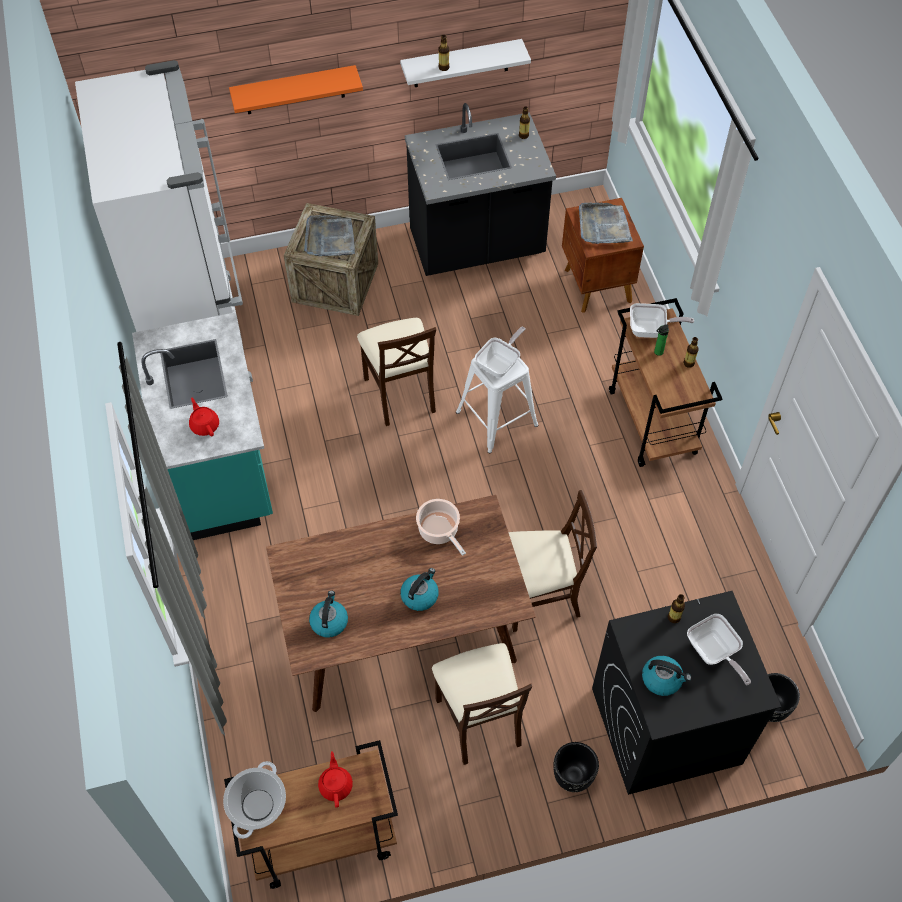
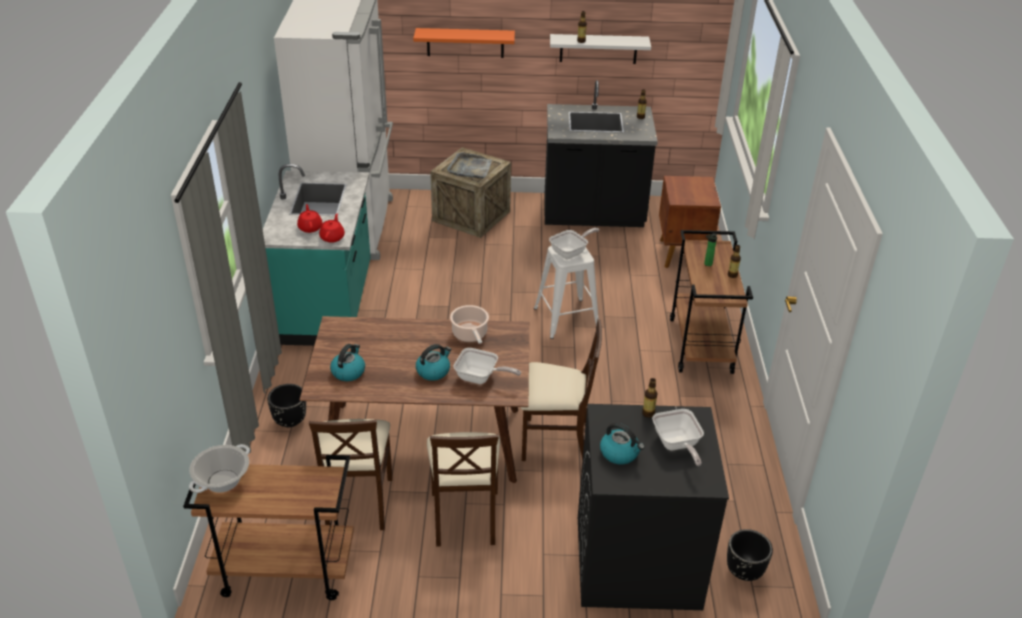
camera: 15 degrees right, 20 degrees down
(336, 785) = (297, 483): red teapot -> red teapot (332, 237)
(400, 393) = (493, 288): beige chair -> beige chair (357, 502)
(573, 776) = (533, 579): black planter -> black planter (290, 420)
(603, 226) = (691, 190): grey tray -> none
(651, 330) = (706, 250): frying pan -> frying pan (480, 378)

